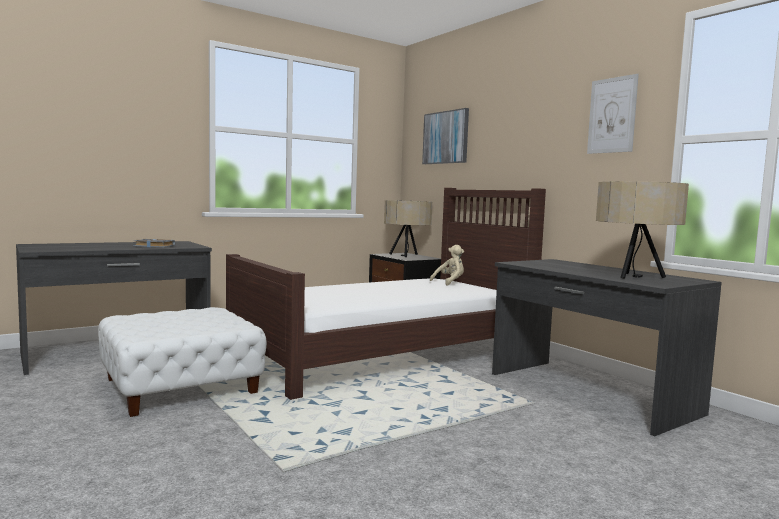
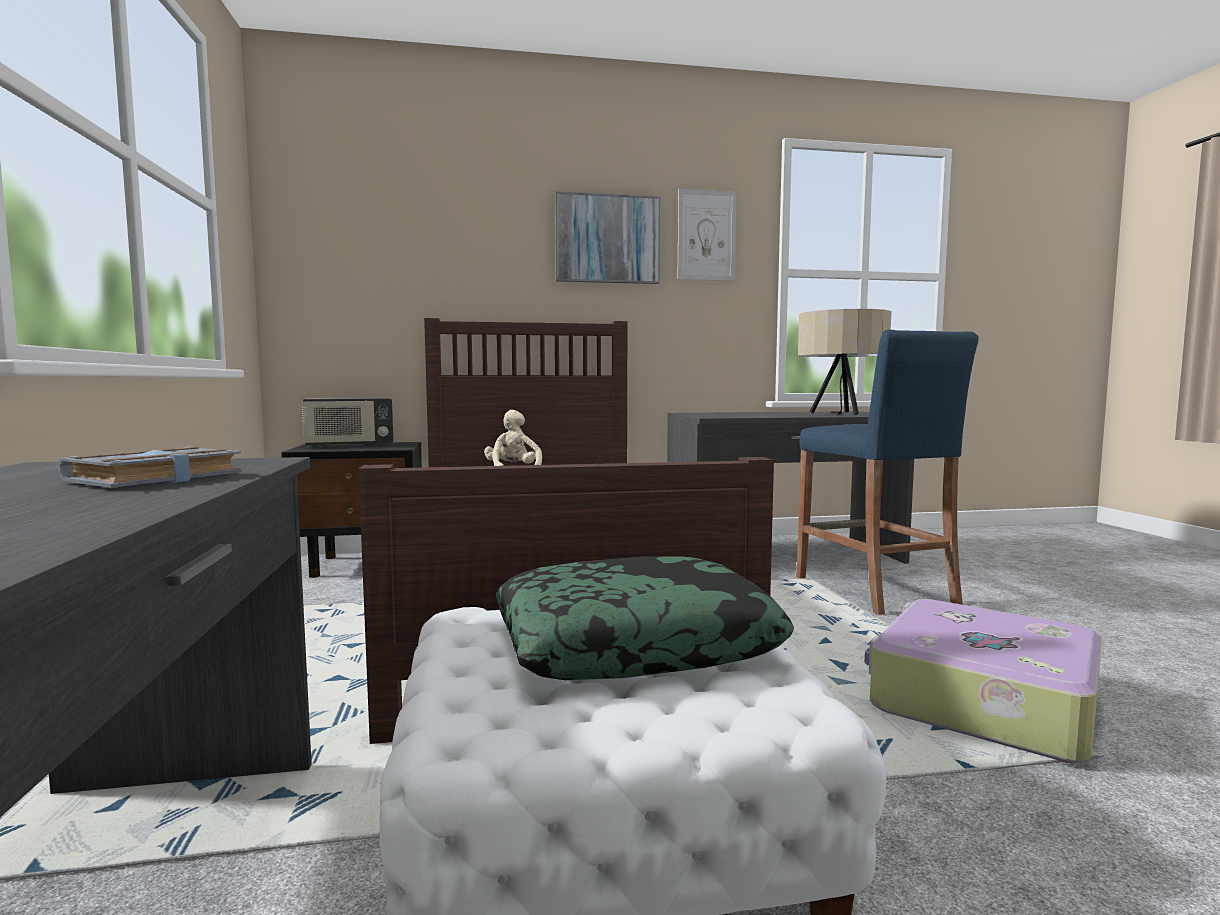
camera: 65 degrees left, 0 degrees up
(193, 323) = (634, 643): none -> pillow
(337, 446) = (980, 702): none -> suitcase
(406, 255) = (350, 445): beige table lamp -> radio
(446, 137) = (394, 230): picture -> picture (607, 239)
(537, 422) = (873, 590): none -> blue stool

